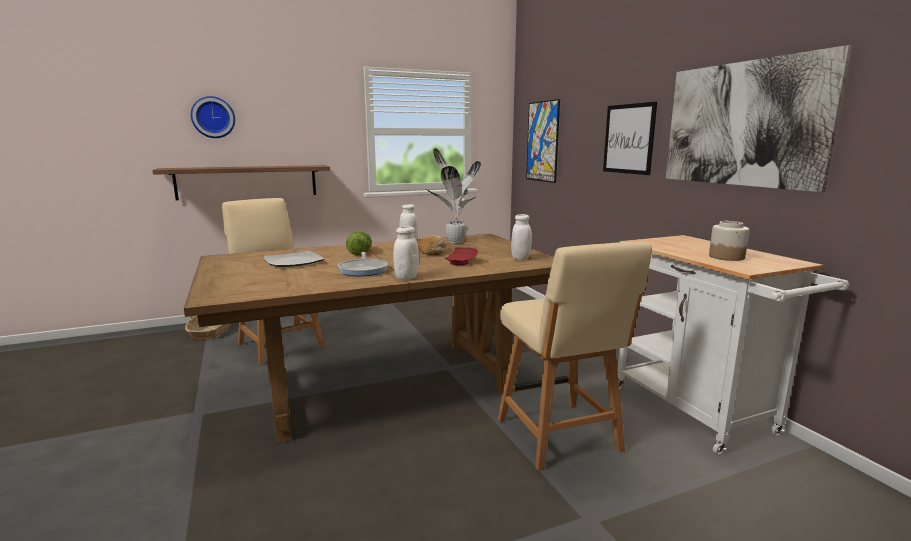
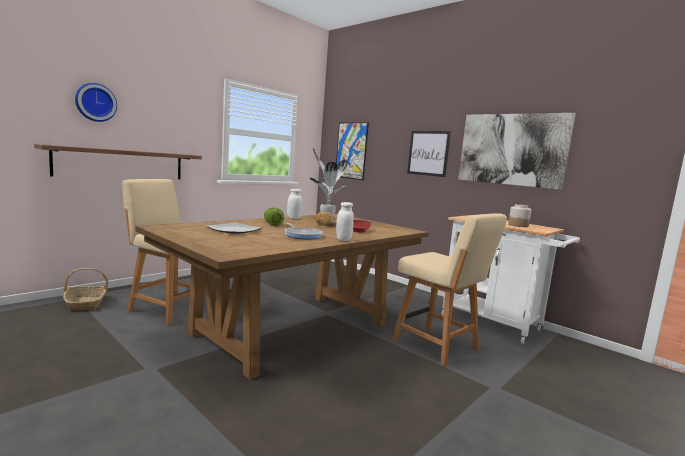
camera: 25 degrees left, 5 degrees down
(520, 258) = (390, 228): white jar -> none

